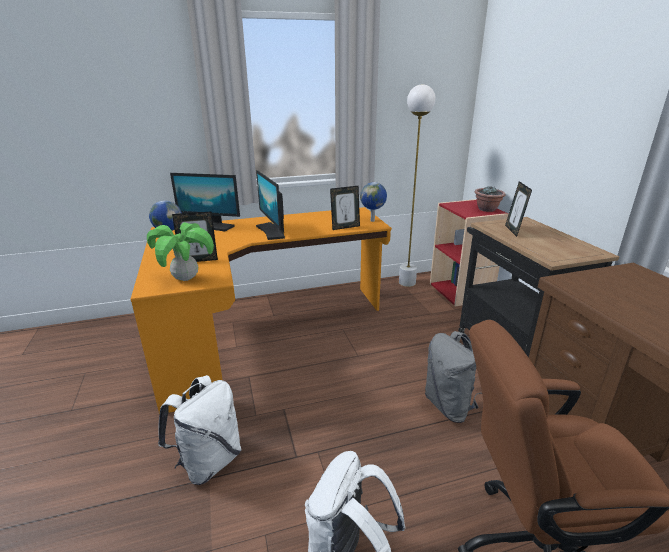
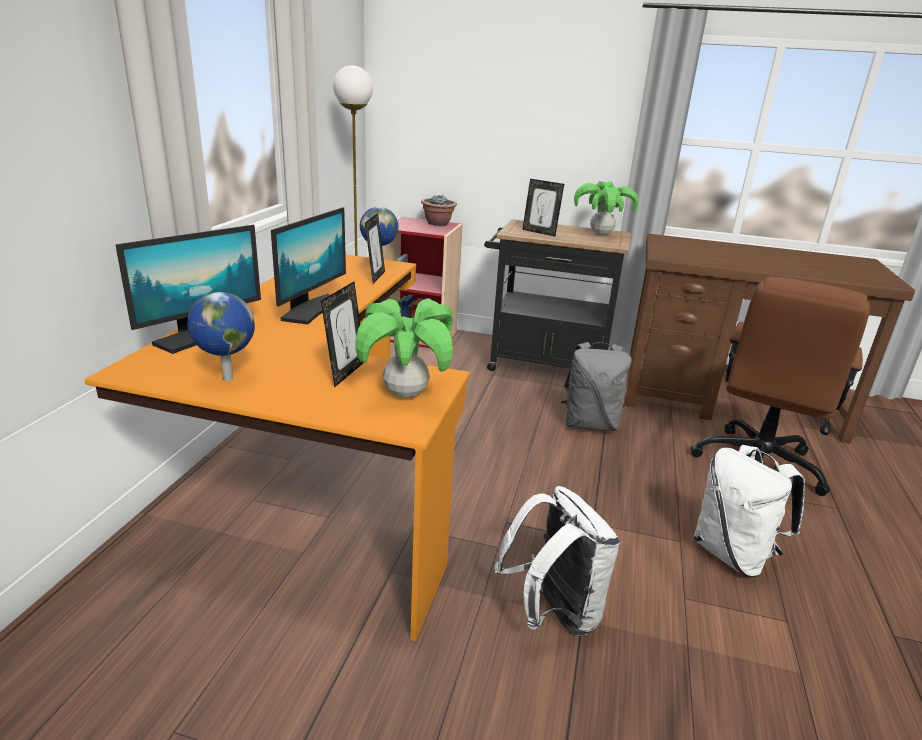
camera: 60 degrees left, 0 degrees up
(272, 231) = (312, 309): monitor -> monitor turned 75 degrees counterclockwise
(573, 248) = (601, 234): none -> potted plant

